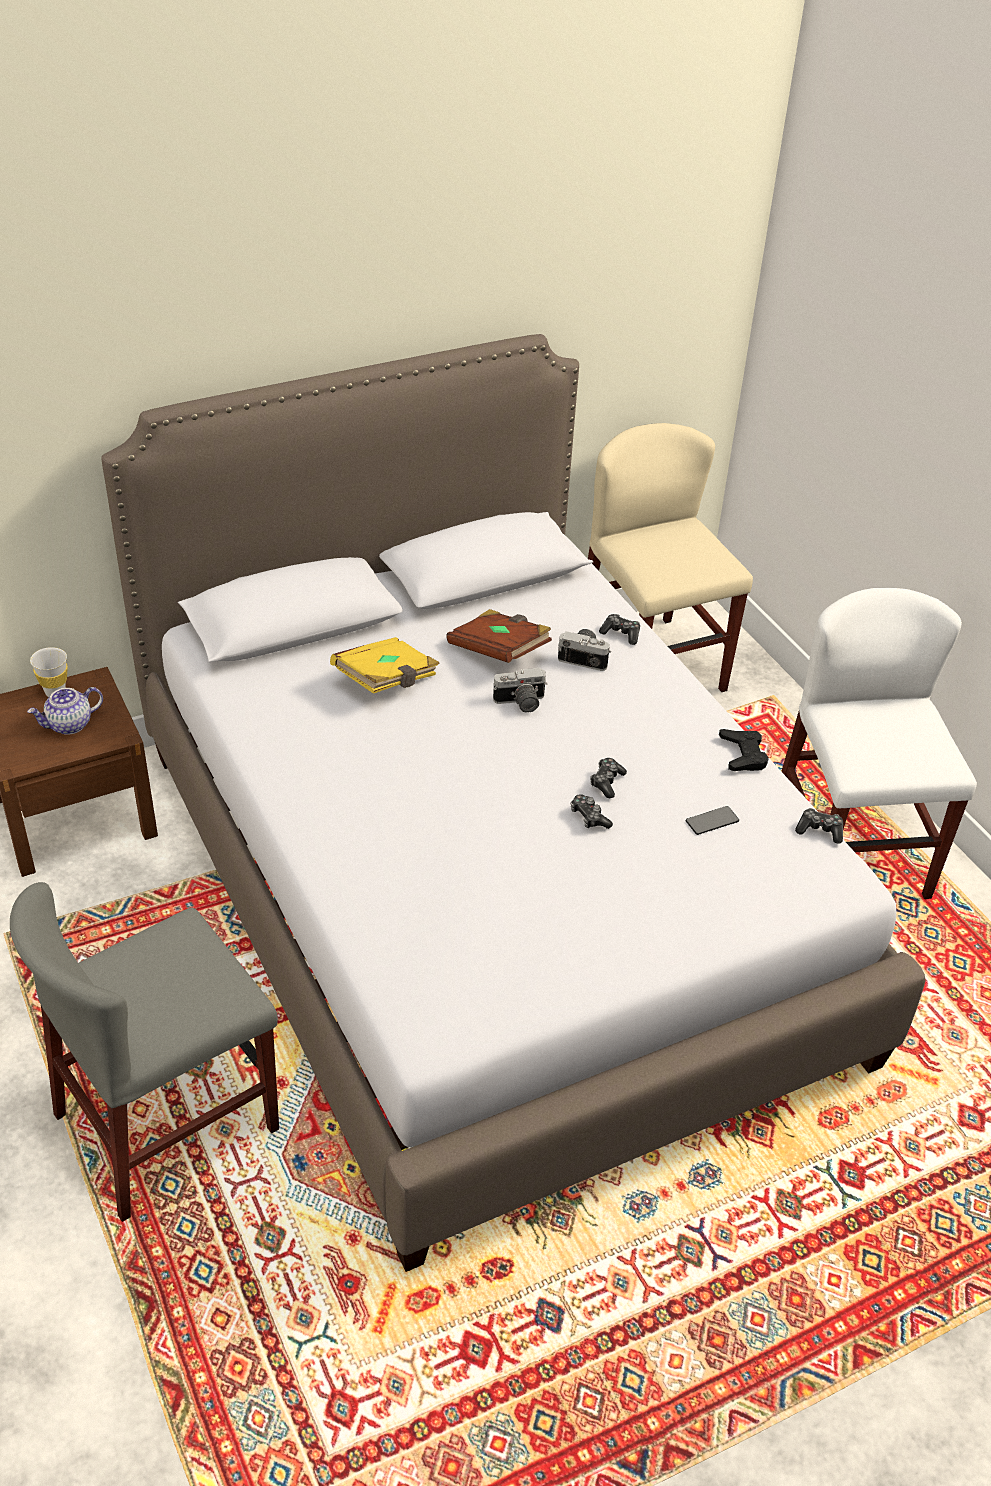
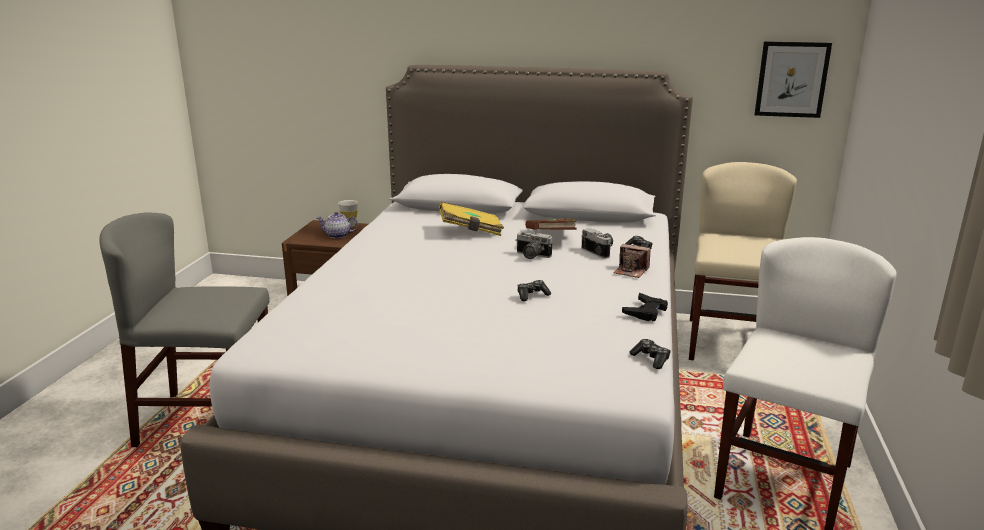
camera: 40 degrees right, 20 degrees down
(589, 817) = (497, 304): game controller -> none
(657, 684) = (631, 271): none -> camera
(687, 302) = (791, 79): none -> picture
(712, 821) = (575, 330): phone -> none

